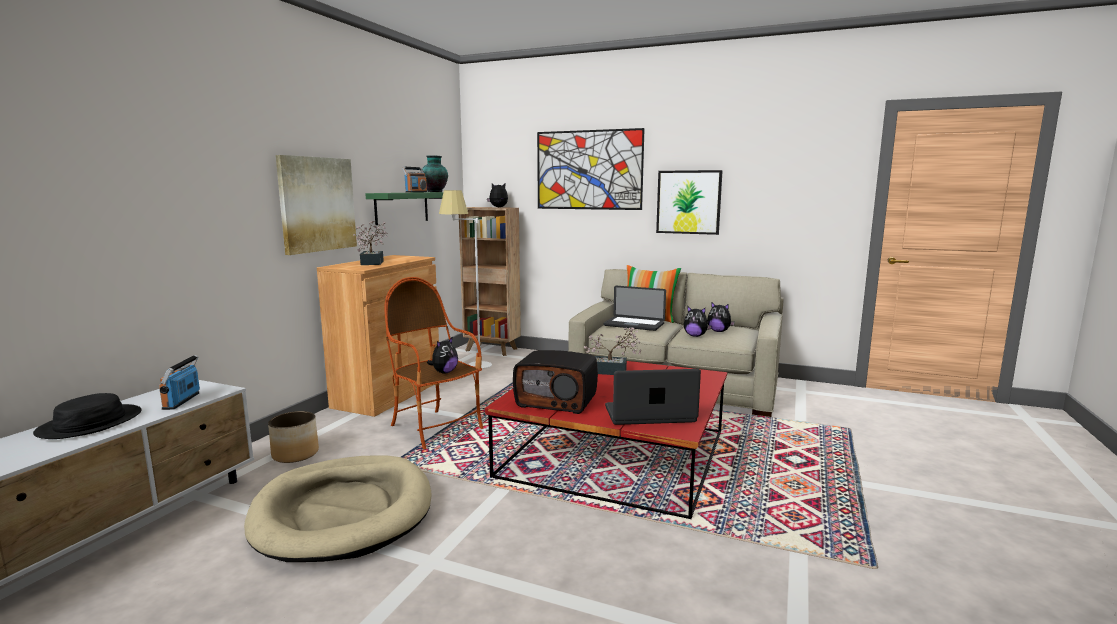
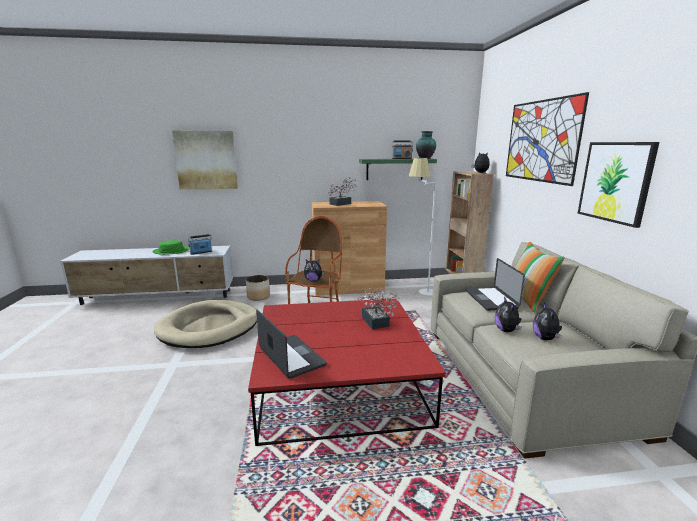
camera: 60 degrees right, 5 degrees up
(90, 423) = (171, 251): black hat -> green hat
(317, 204) = (317, 165): picture -> picture (206, 160)
(557, 401) = (291, 320): radio -> none

